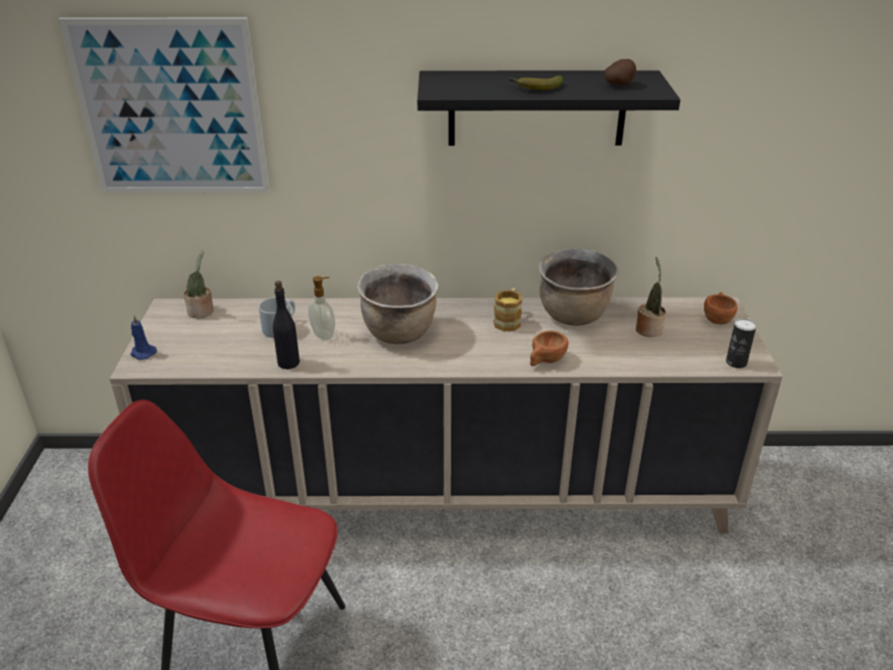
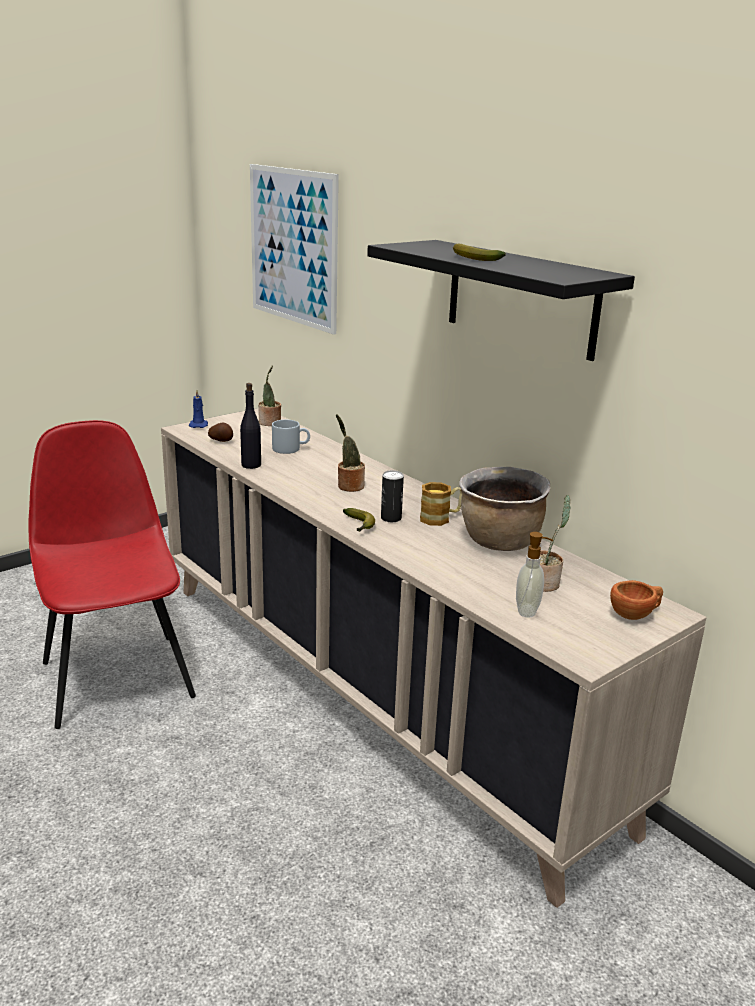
camera: 50 degrees right, 10 degrees down
(324, 334) = (304, 464): soap dispenser -> soap dispenser (528, 611)
(400, 333) = (349, 486): brown cooking pot -> potted plant
(480, 362) = (359, 526): none -> banana
(545, 361) = (404, 551): brown cup -> none
(619, 84) = (550, 271): potato -> potato (221, 441)
(736, 362) = (567, 646): can -> can (391, 518)

